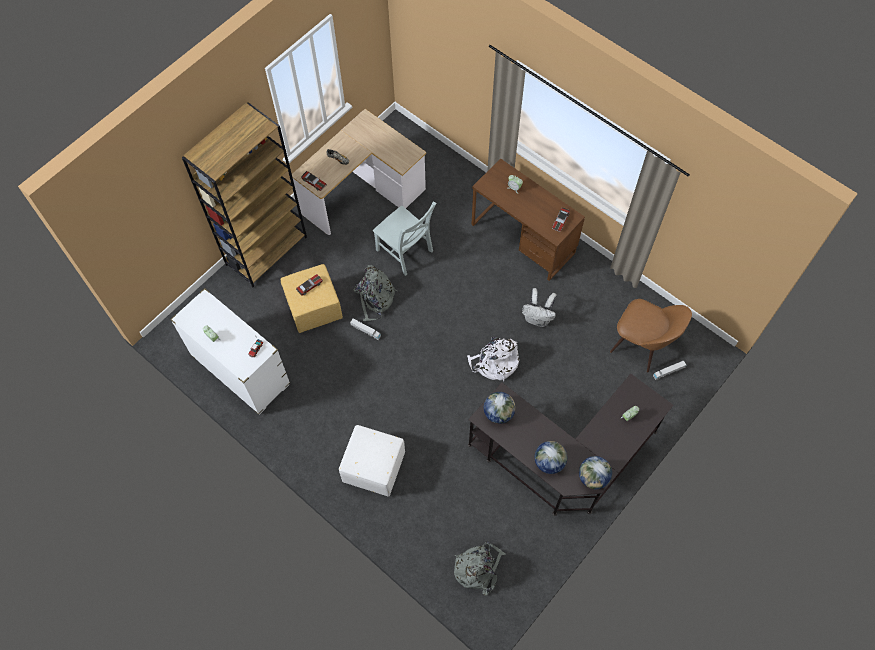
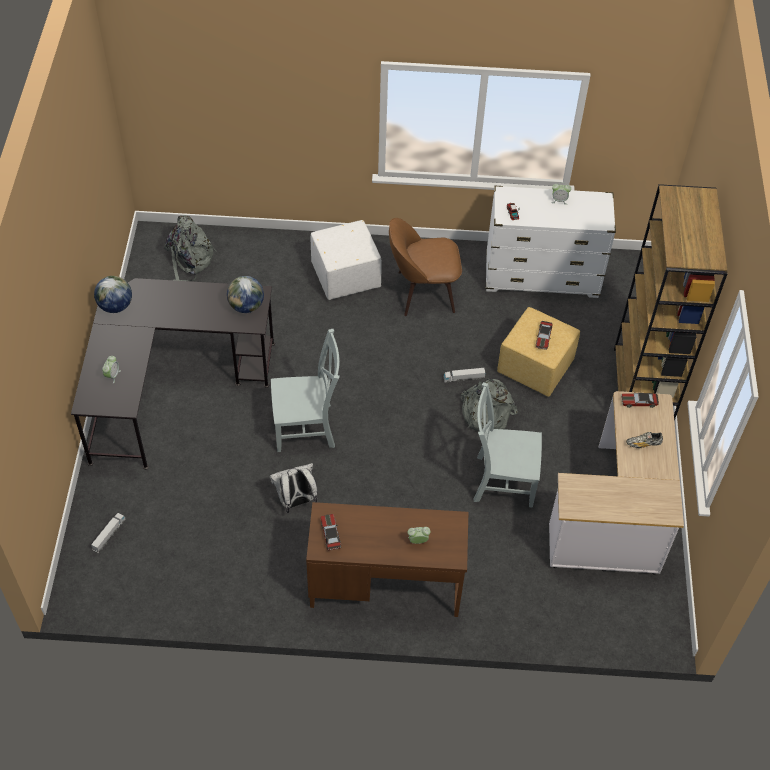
camera: 140 degrees right, 10 degrees down
(494, 363) = (307, 428): white backpack -> grey chair
(549, 462) = (167, 295): globe -> none
(642, 344) = (157, 547): brown chair -> brown chair (422, 292)

